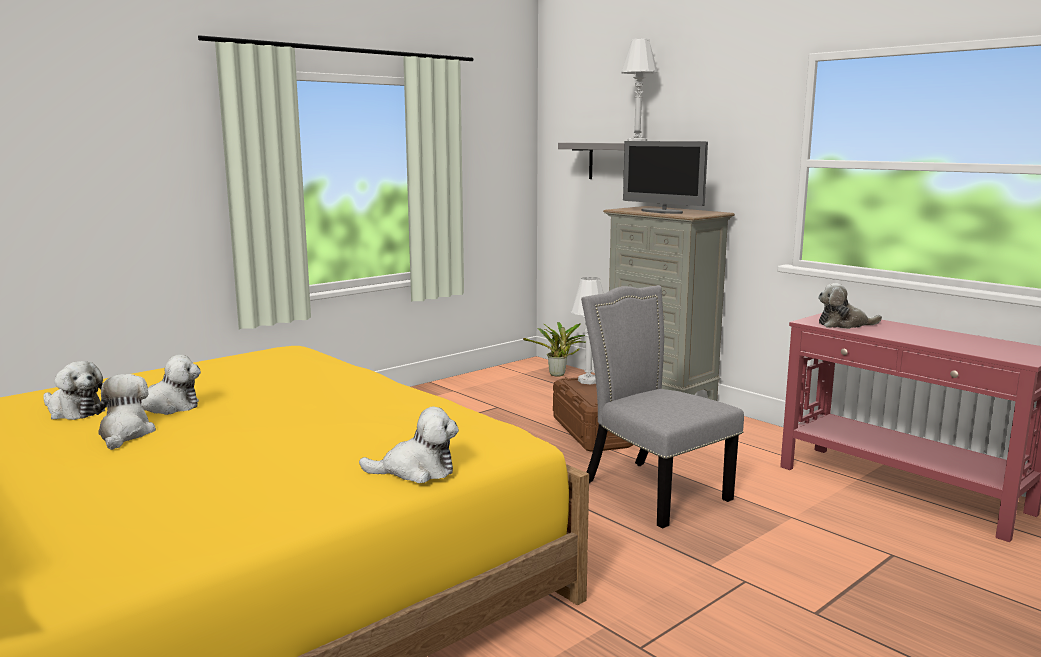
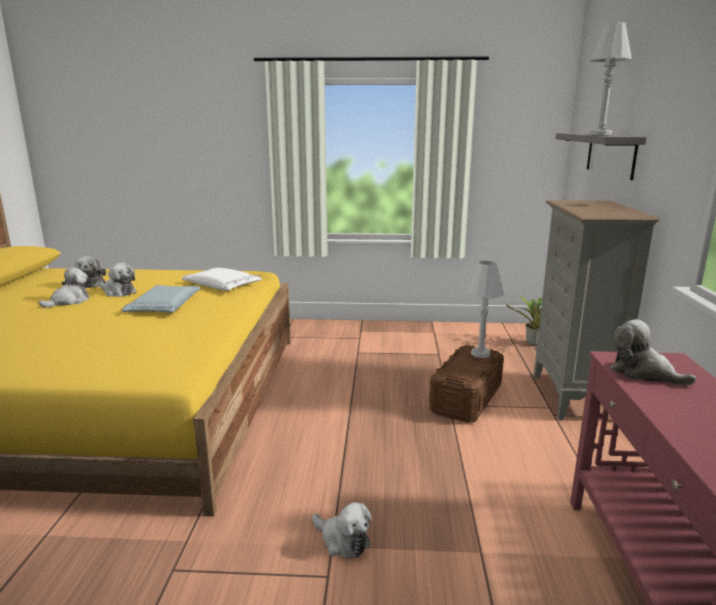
camera: 45 degrees right, 5 degrees up
(290, 366) = (222, 284): none -> white pillow
(290, 400) = (164, 305): none -> blue pillow
(416, 471) = (77, 370): plush toy -> plush toy (342, 540)
(655, 493) = (413, 468): grey chair -> none
(662, 212) = (582, 208): monitor -> none

